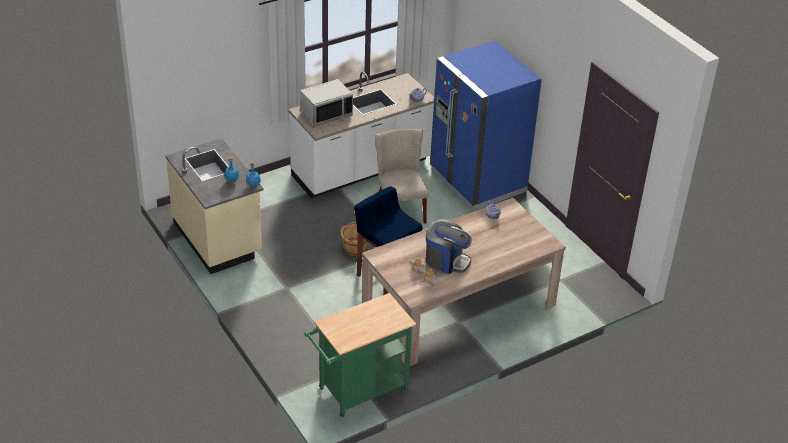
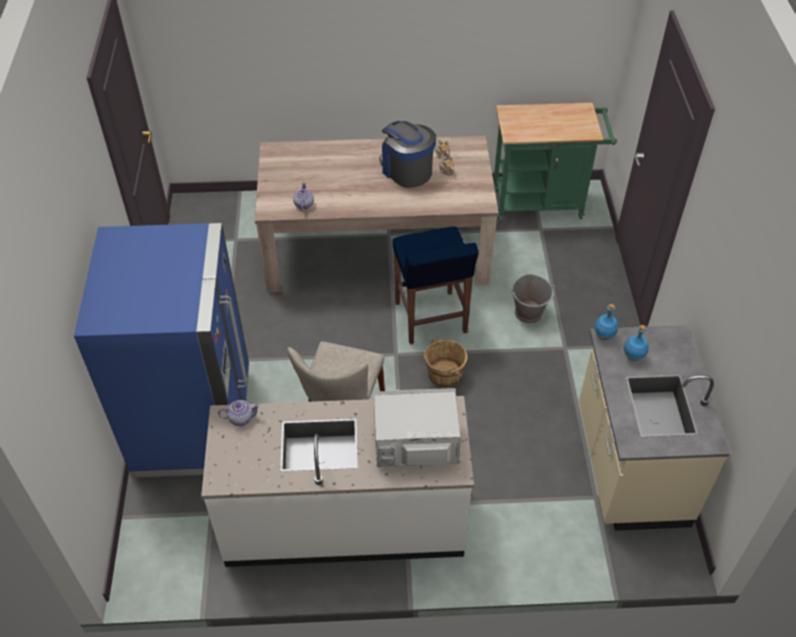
camera: 150 degrees left, 10 degrees up
(322, 301) = (529, 313): none -> grey bucket

